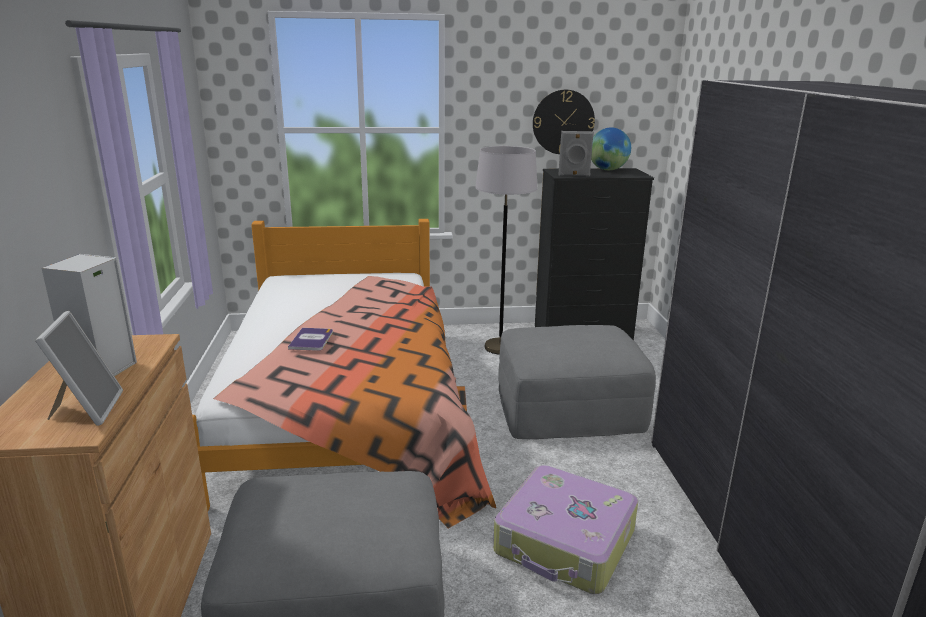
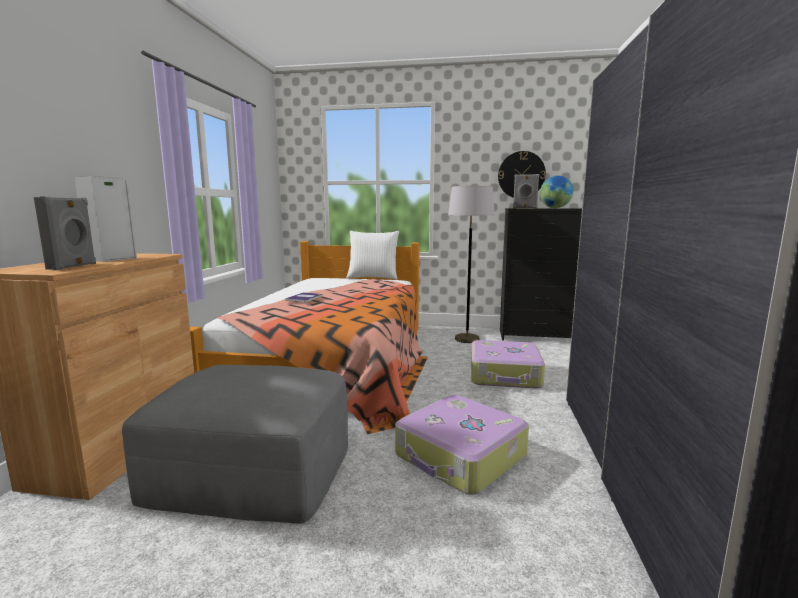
camera: 15 degrees right, 10 degrees down
(87, 409) = (73, 266): picture frame -> grey speaker
(366, 271) = (373, 277): none -> white pillow
(569, 407) = (505, 375): grey ottoman -> suitcase

